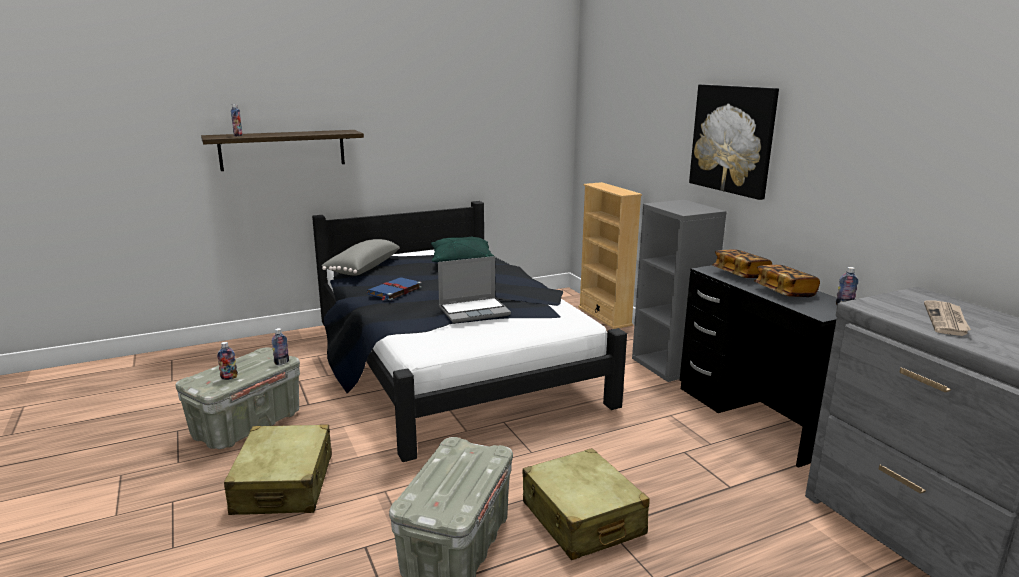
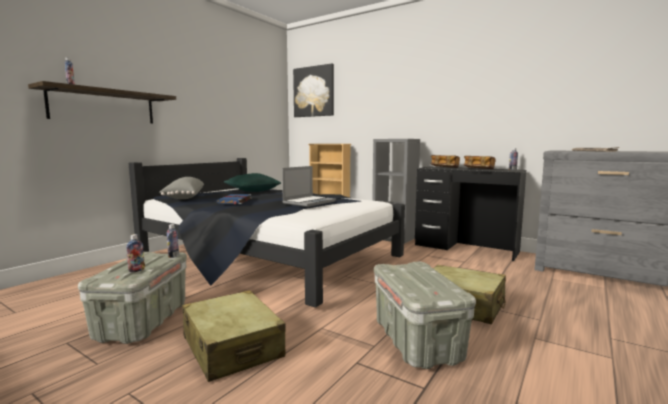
camera: 30 degrees left, 10 degrees down
(733, 139) = (417, 99): picture -> picture (314, 91)

